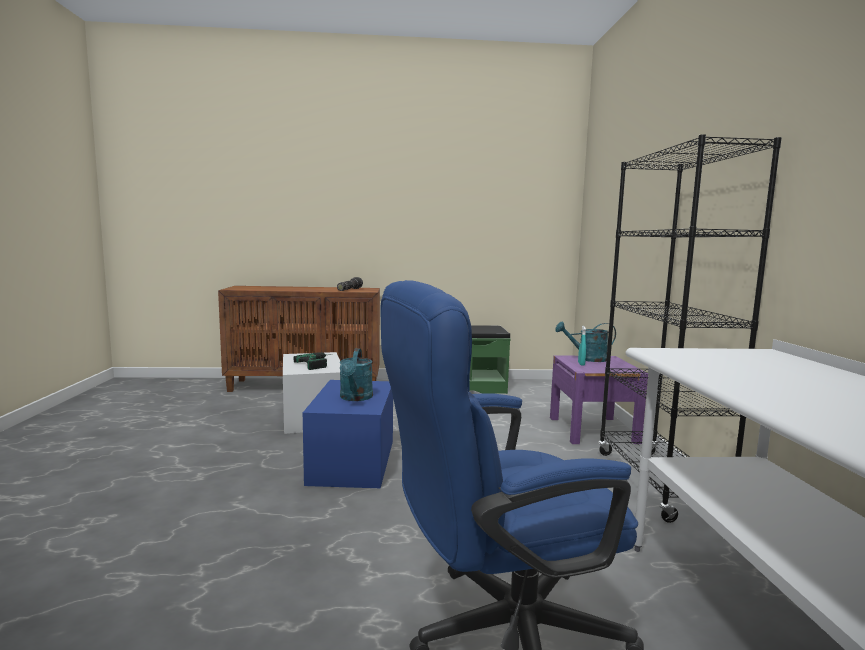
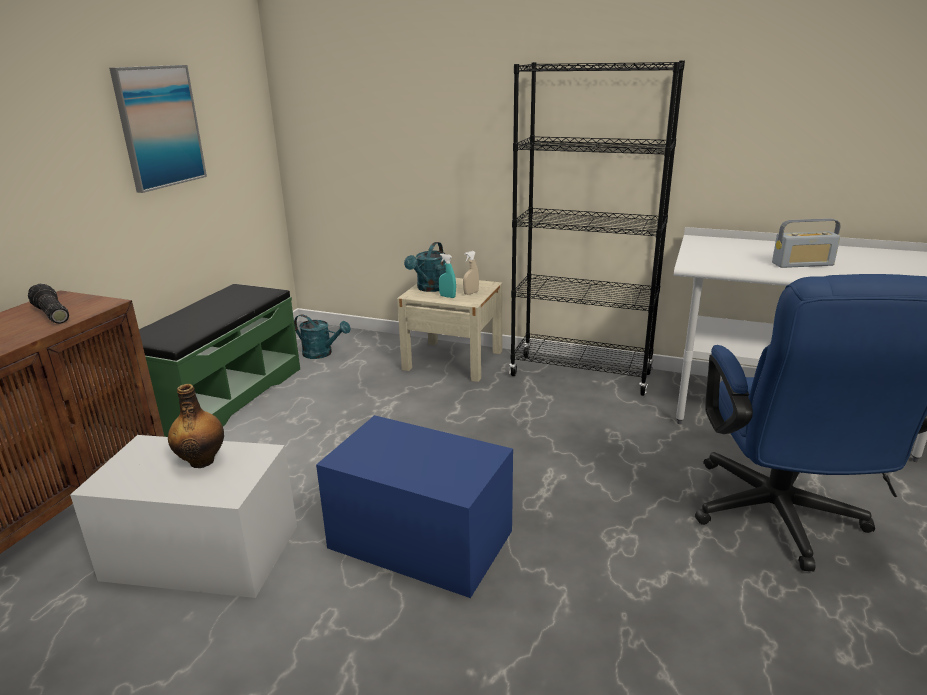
camera: 65 degrees left, 15 degrees up
(320, 363) = (202, 460): power drill -> bottle
(355, 398) = (433, 455): turquoise watering can -> turquoise watering can (322, 354)
(472, 220) = (159, 127): none -> picture
(592, 430) = (453, 360): purple nightstand -> beige nightstand
(601, 368) = (471, 293): none -> beige spray bottle
(774, 384) = (802, 264): none -> radio

